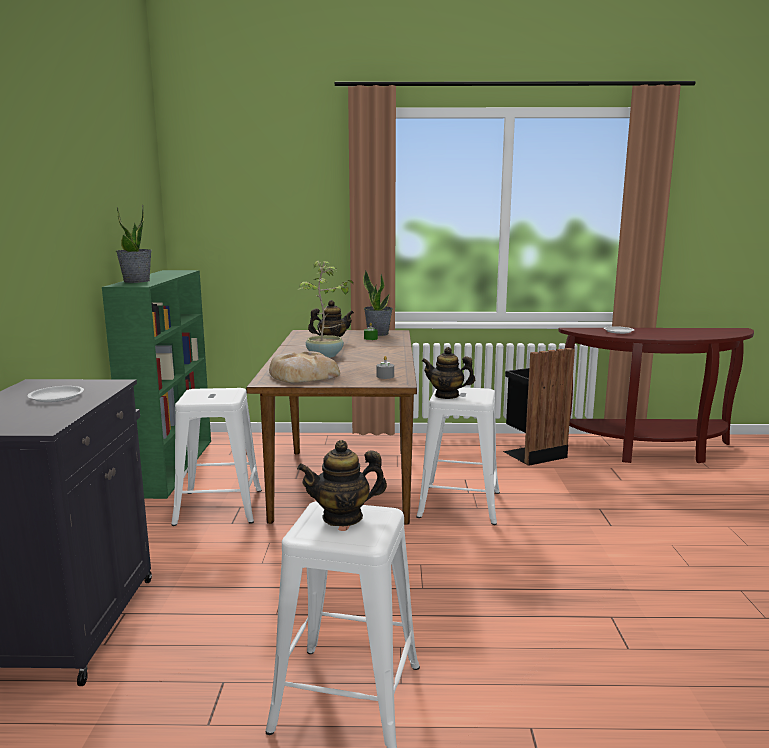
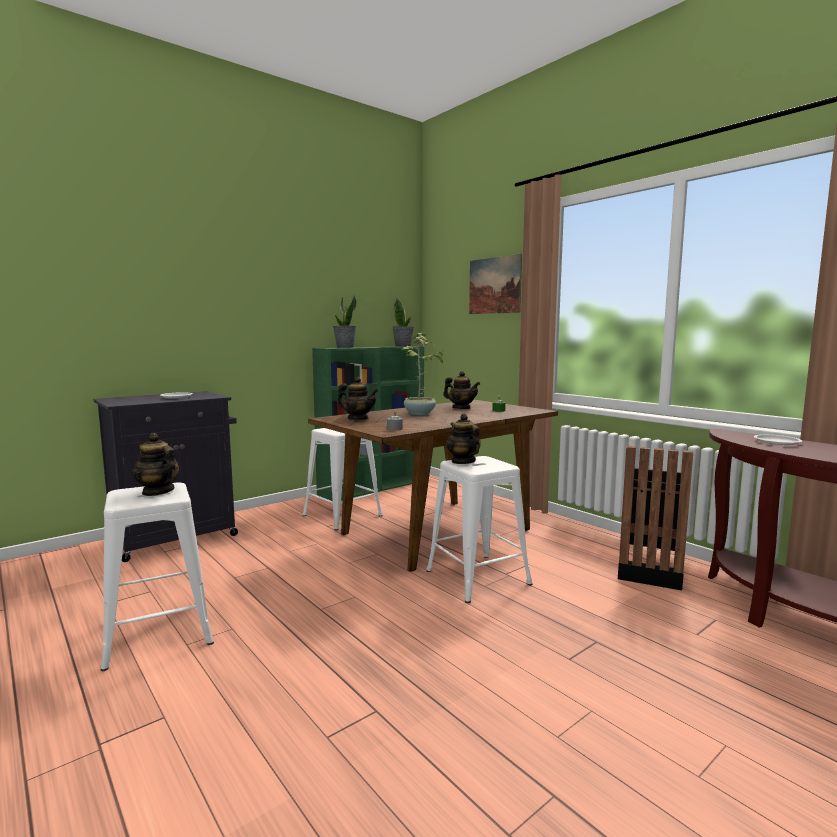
camera: 50 degrees right, 5 degrees down
(295, 195) = (494, 285): none -> picture
(302, 375) = (358, 419): bread -> teapot
(378, 334) = (519, 409): potted plant -> potted plant (403, 346)

